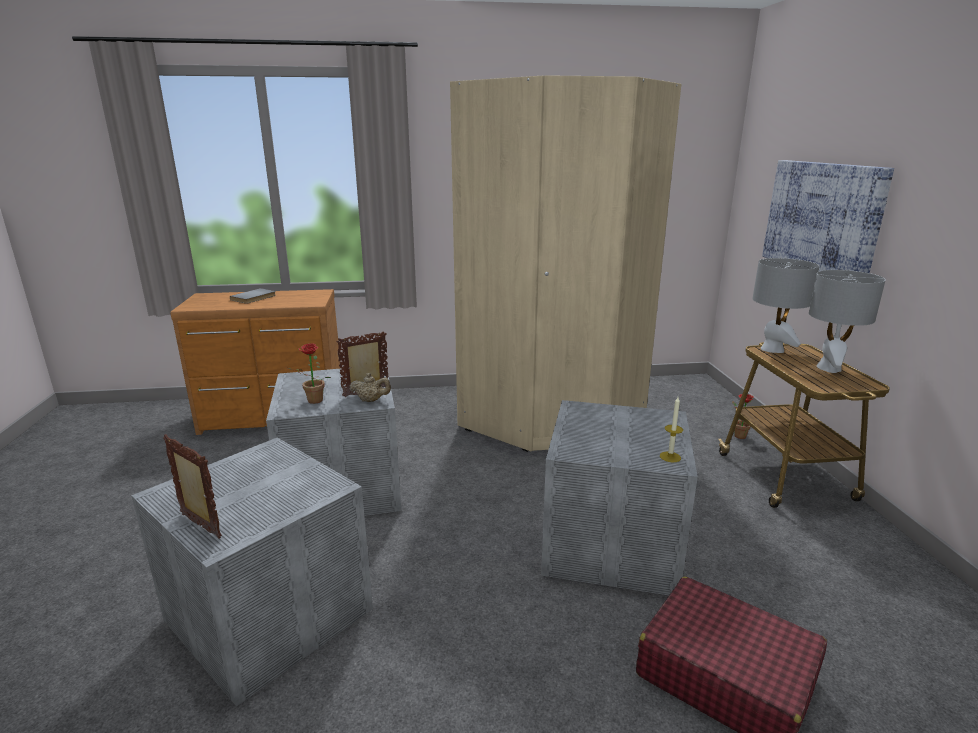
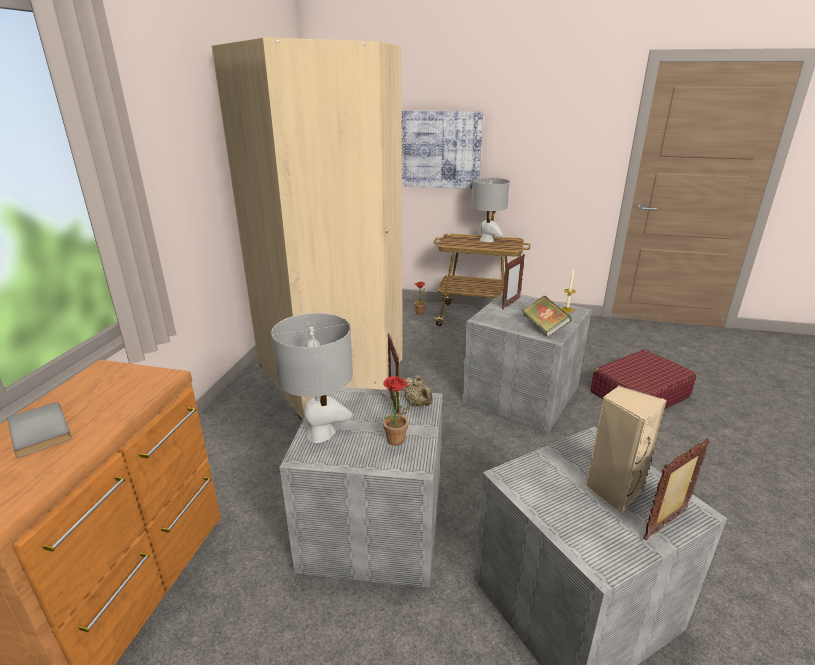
camera: 70 degrees left, 5 degrees up
(251, 497) = (612, 491): none -> beige speaker
(371, 400) = (418, 404): beige teapot -> beige teapot turned 120 degrees clockwise
(587, 444) = (544, 328): none -> book
(642, 418) = (510, 304): none -> picture frame
(772, 349) = (450, 242): grey table lamp -> grey table lamp (320, 433)

